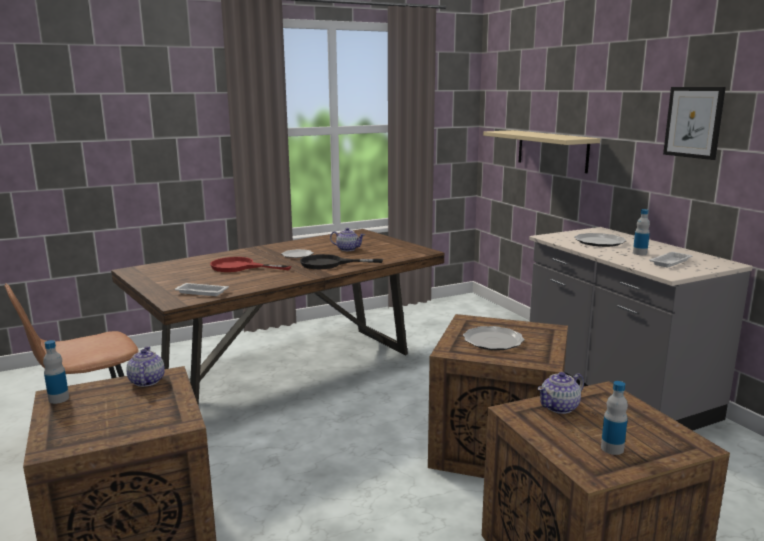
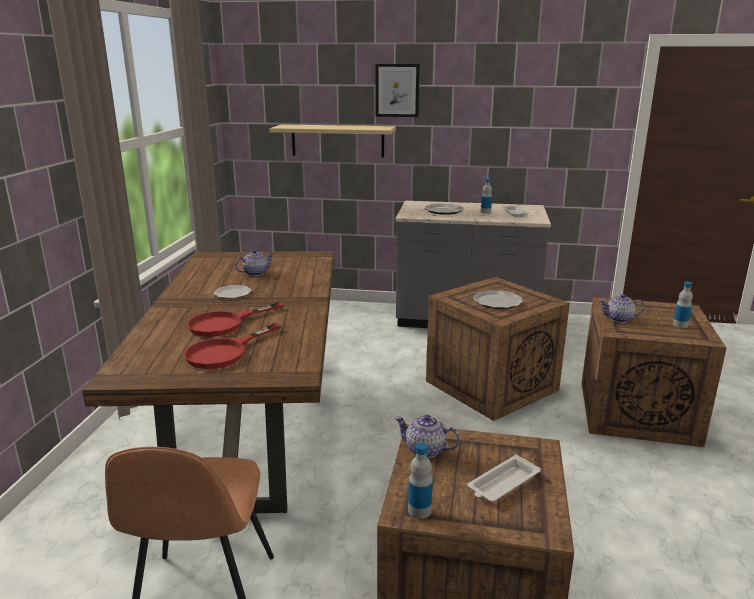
camera: 55 degrees left, 5 degrees up
(193, 279) = (225, 352): none -> red frying pan
(201, 292) = (284, 357): white tray -> white tray (502, 484)
(329, 264) = (290, 289): black frying pan -> none
(560, 407) = (619, 319): teapot -> teapot turned 90 degrees clockwise
(693, 122) = (487, 109): picture -> picture (397, 90)

